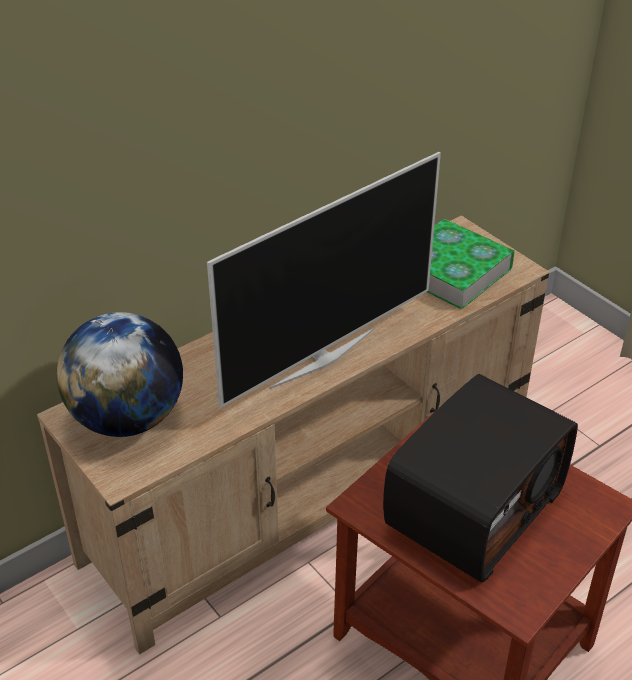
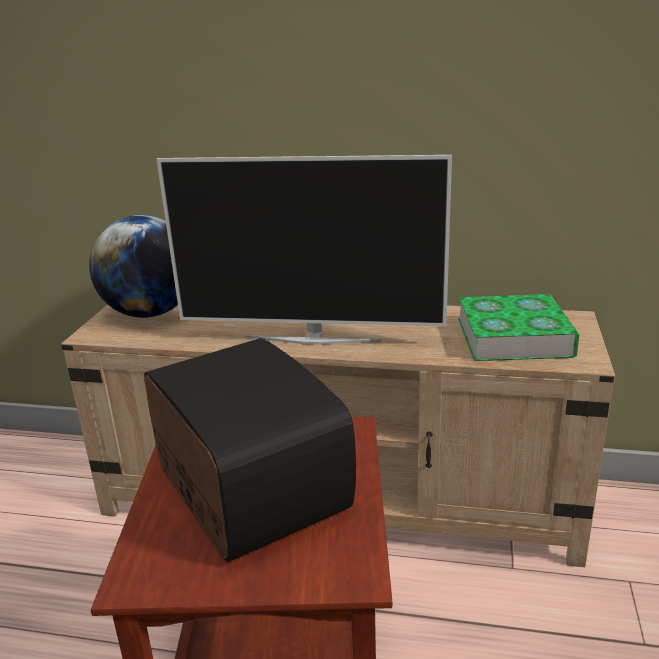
camera: 50 degrees right, 15 degrees down
(472, 506) = (246, 489): radio -> radio turned 120 degrees counterclockwise

